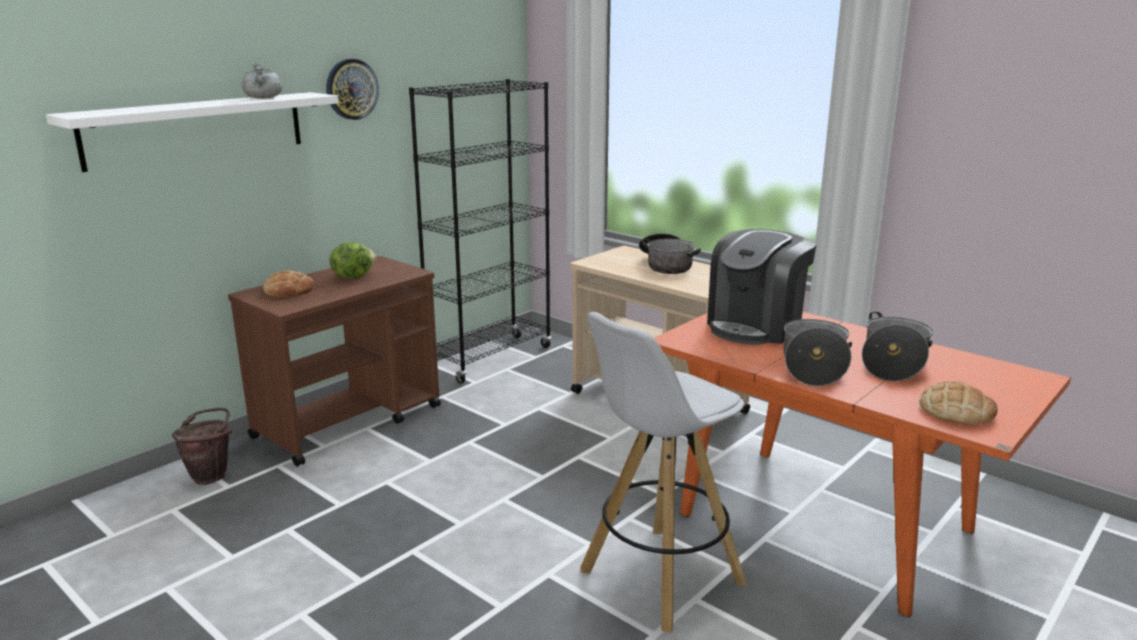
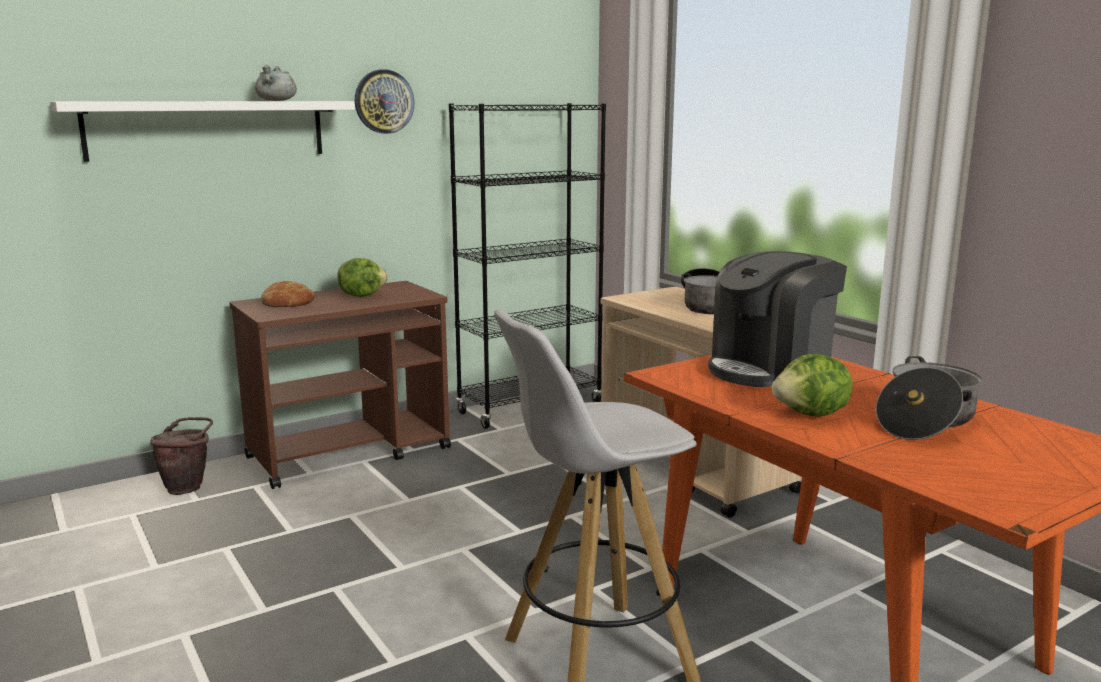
camera: 15 degrees right, 5 degrees down
(813, 366) = (812, 415): cooking pot -> lettuce
(956, 411) = (978, 480): bread -> none

